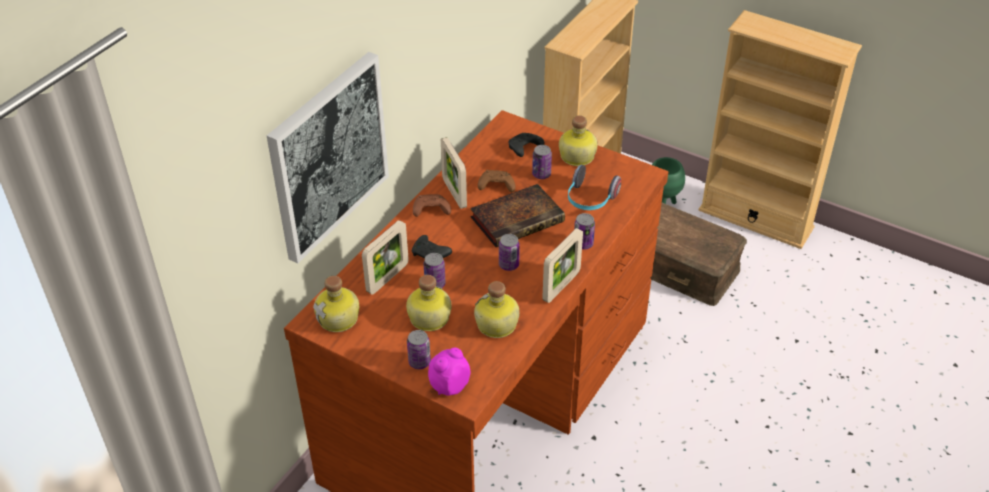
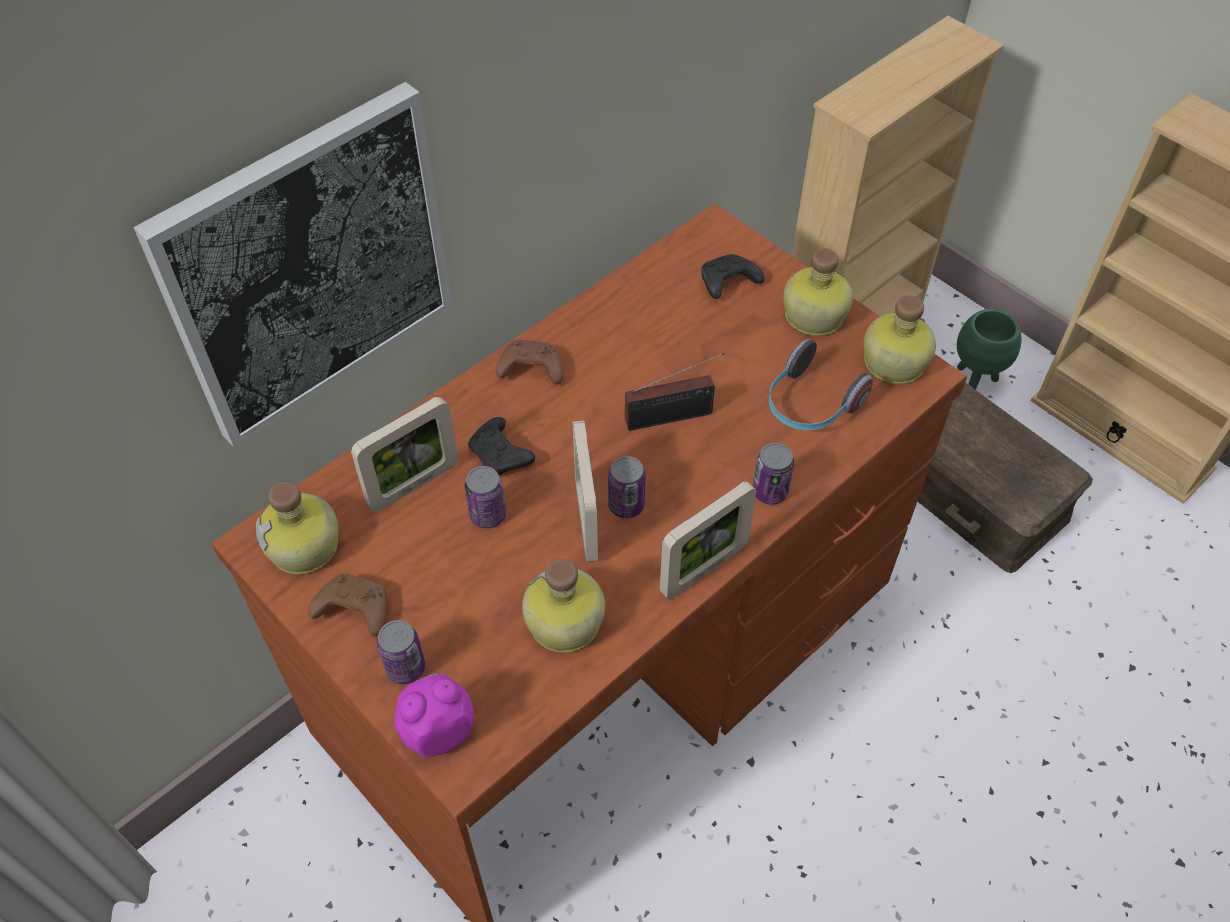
camera: 15 degrees right, 10 degrees up
(428, 318) = (452, 581): bottle -> bottle (892, 363)
(454, 193) = (582, 345): picture frame -> picture frame (586, 521)
(495, 186) = (655, 346): brown game controller -> brown game controller (353, 610)
(518, 219) = (673, 417): book -> radio
(541, 174) = (741, 338): can -> none

